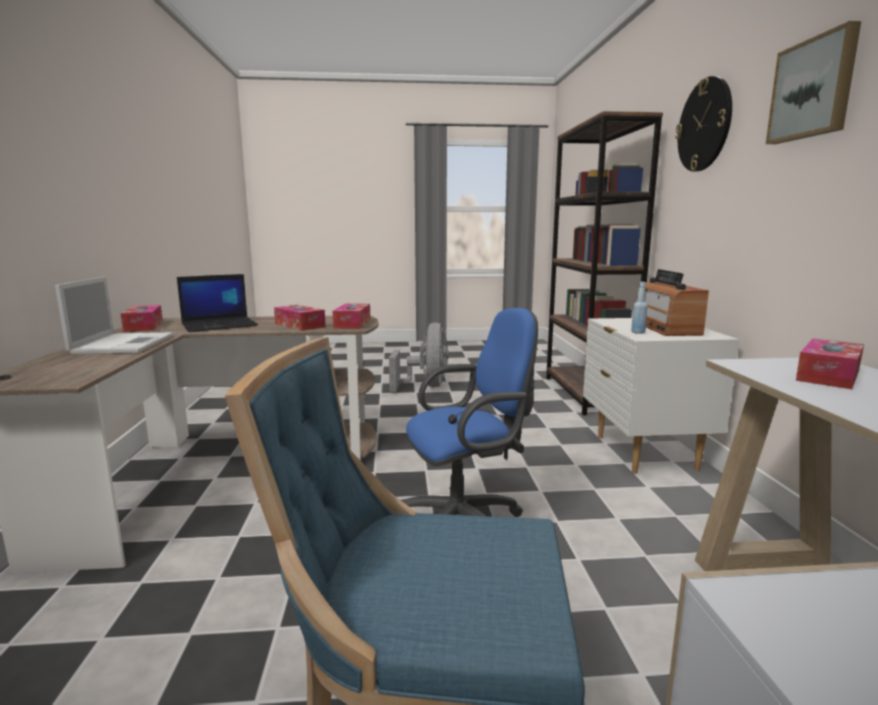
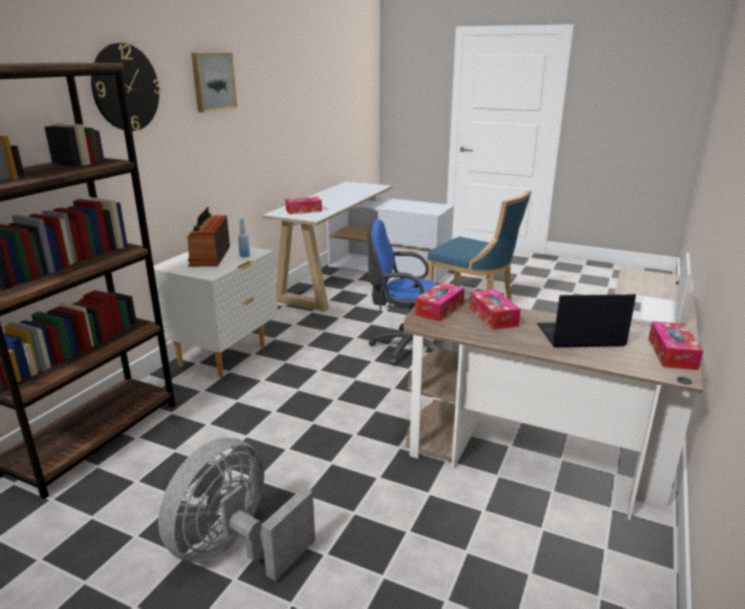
camera: 150 degrees left, 10 degrees up
(666, 328) = (210, 256): radio -> radio turned 150 degrees clockwise

